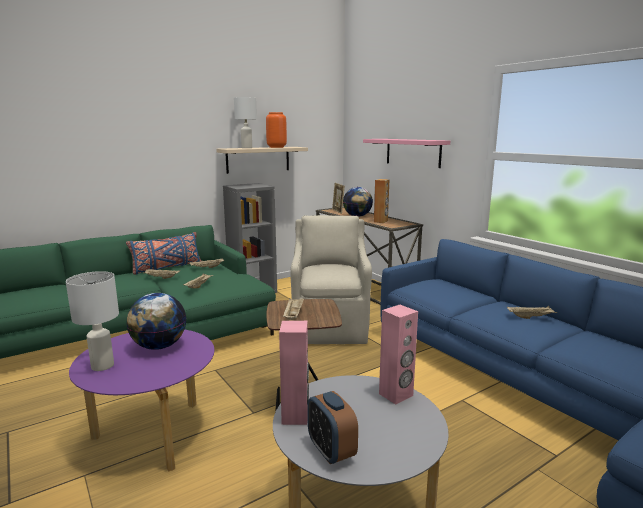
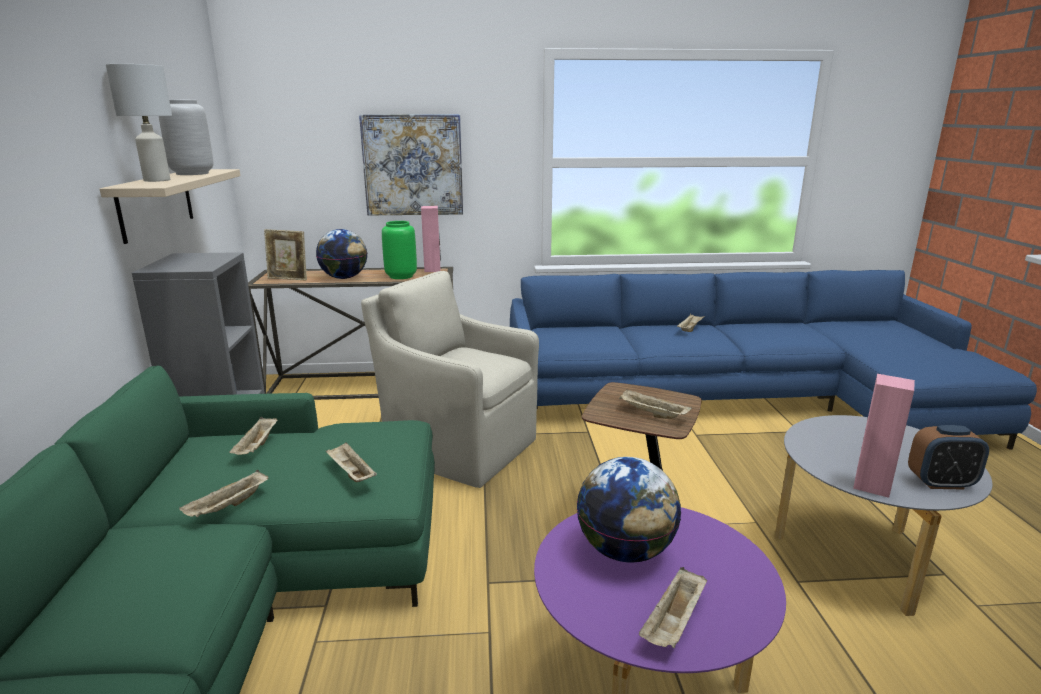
camera: 60 degrees left, 5 degrees up
(102, 366) = (674, 623): white table lamp -> beige tray
(167, 268) = (160, 492): blue pillow -> none
(277, 147) = (192, 173): orange vase -> grey vase
(381, 221) = (400, 276): brown speaker -> green vase
(396, 395) = (835, 426): pink speaker -> pink speaker (432, 270)
(413, 152) = (413, 165): pink shelf -> picture

